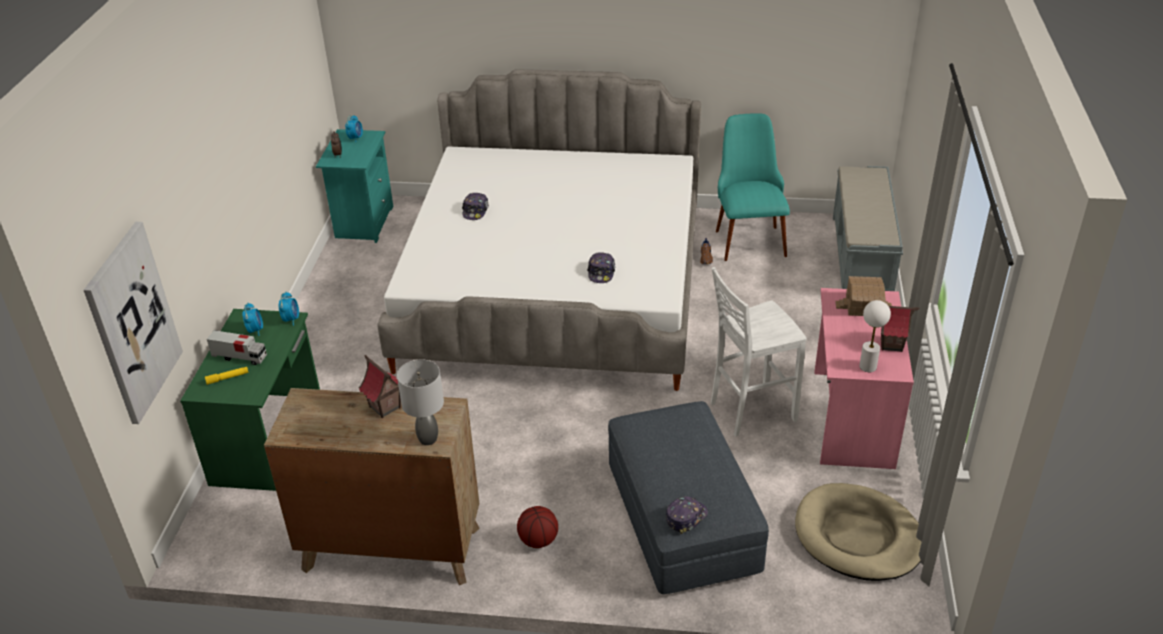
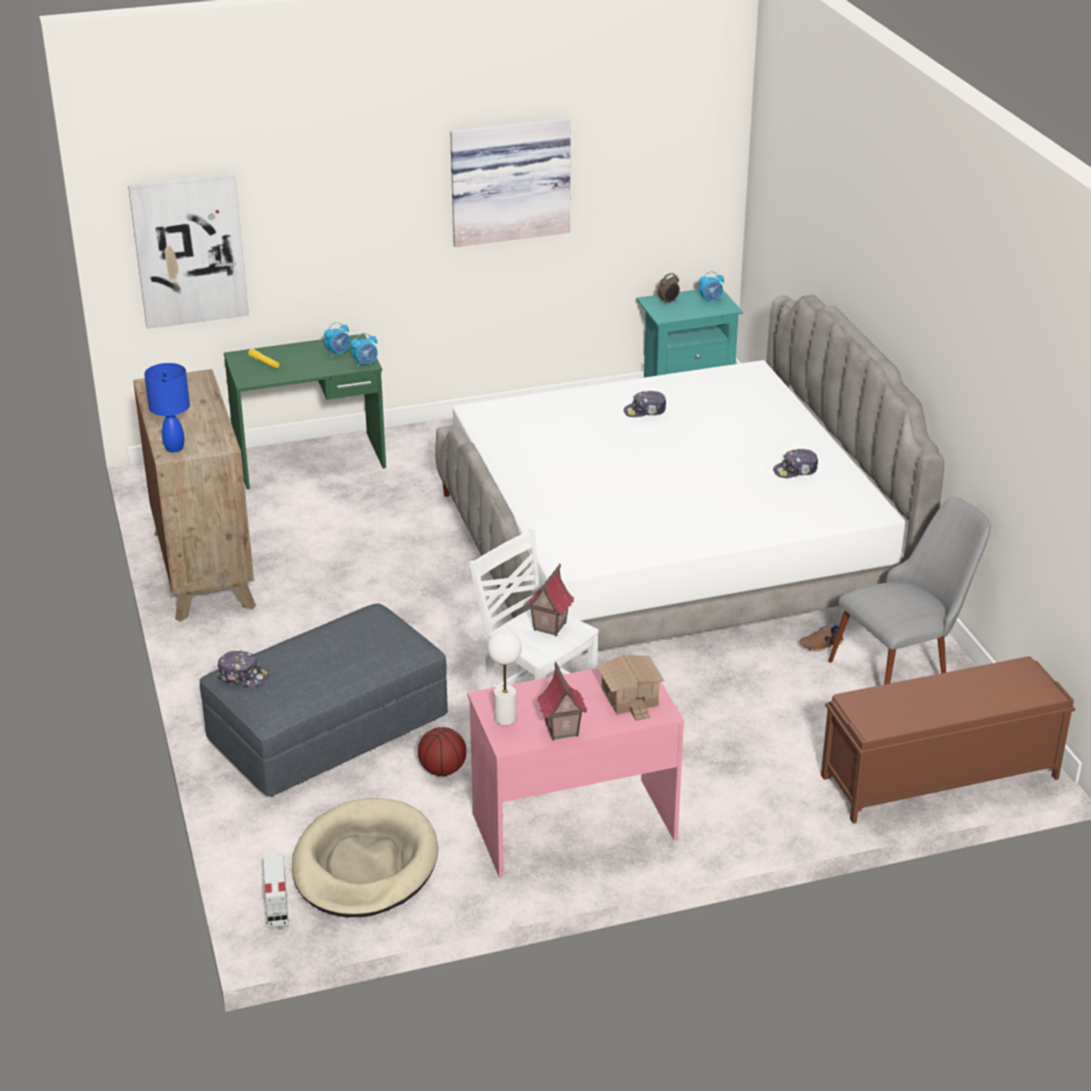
camera: 65 degrees right, 5 degrees down
(240, 357) = (296, 358): toy truck -> toy truck (277, 905)
(251, 113) = (509, 180): none -> picture
(384, 407) = (207, 417): toy house -> toy house (549, 626)
(428, 438) = (175, 448): grey table lamp -> blue table lamp
(538, 541) = (252, 648): basketball -> basketball (442, 770)
(601, 272) = (587, 515): cap -> cap (796, 471)
(748, 236) = (903, 668): turquoise chair -> grey chair
(861, 258) = (937, 777): grey bench -> brown bench

